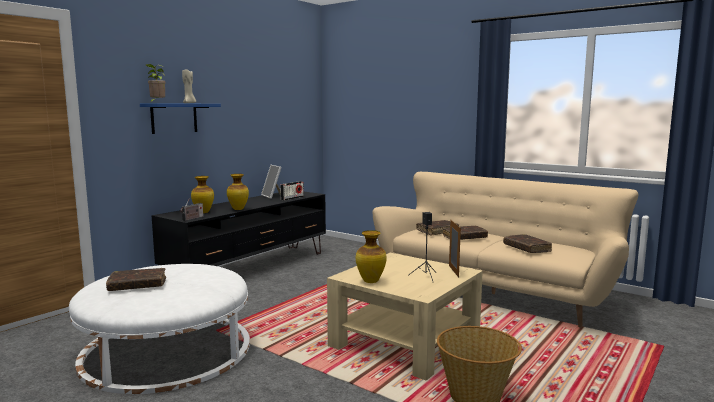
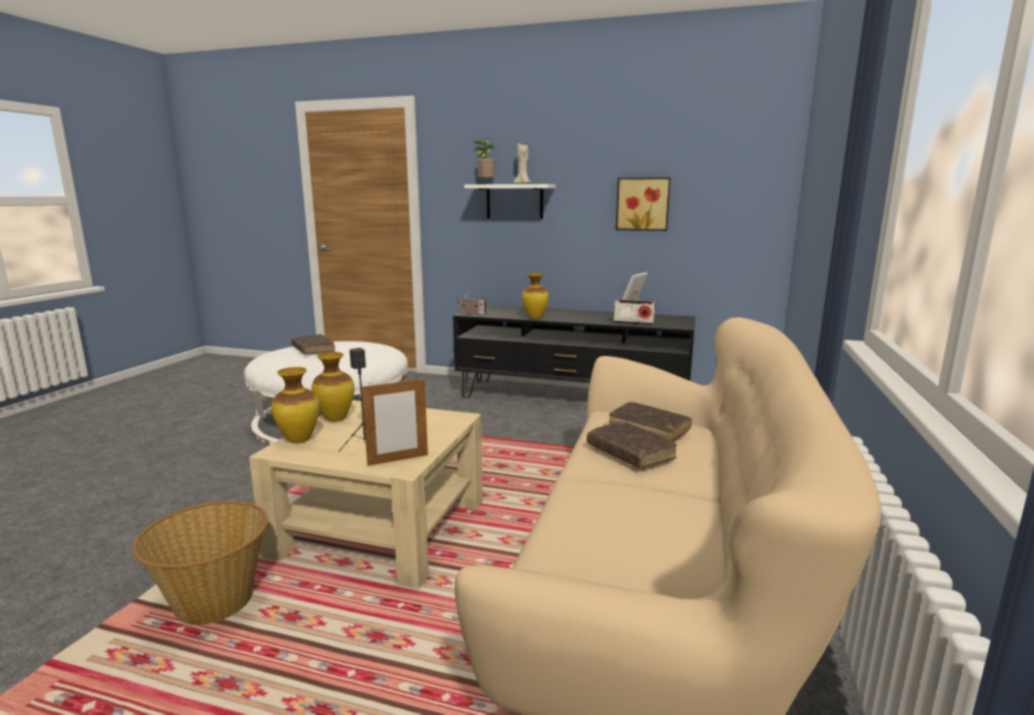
camera: 70 degrees right, 5 degrees up
(174, 118) = (514, 201): blue shelf -> white shelf
(203, 212) = (504, 312): vase -> vase (300, 440)
(257, 117) = (642, 204): none -> picture
(526, 248) = (603, 516): brown book -> none

